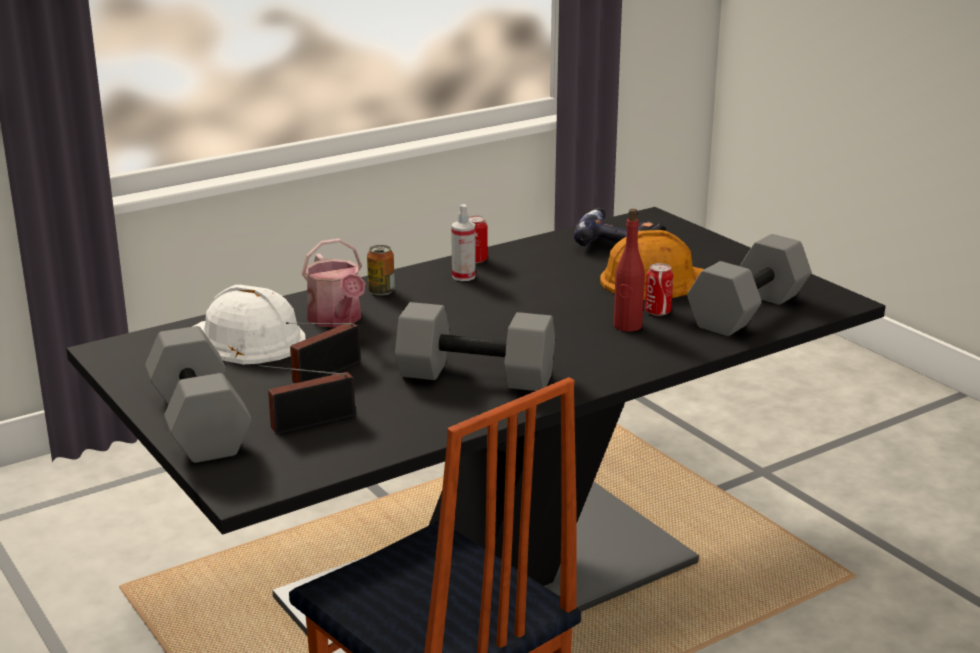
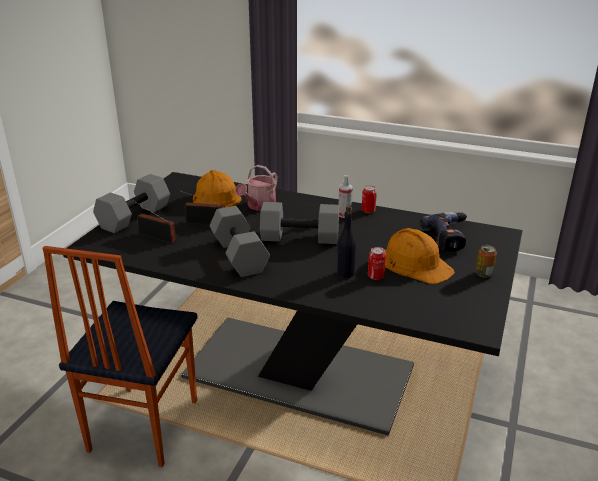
camera: 55 degrees right, 5 degrees up
(244, 340) = (215, 197): white hard hat -> orange hard hat
(381, 291) = (300, 204): can -> can (484, 274)
(627, 326) = (345, 274): red bottle -> black bottle
(746, 310) = (417, 302): grey dumbbell -> grey dumbbell (301, 237)

